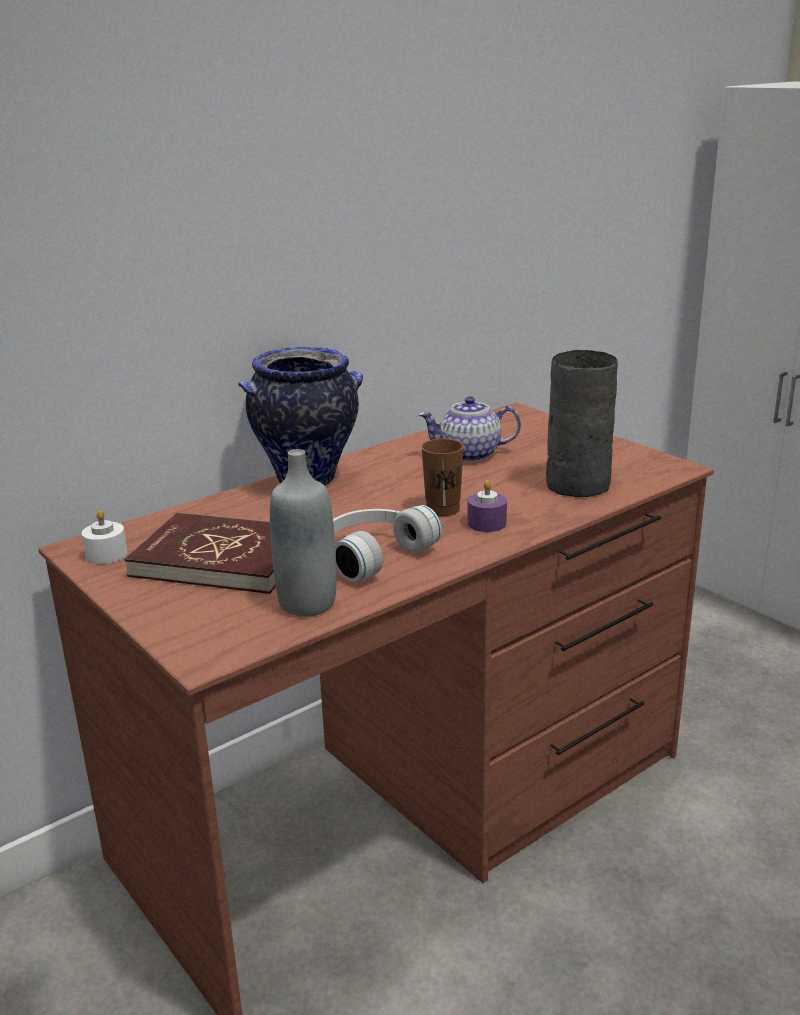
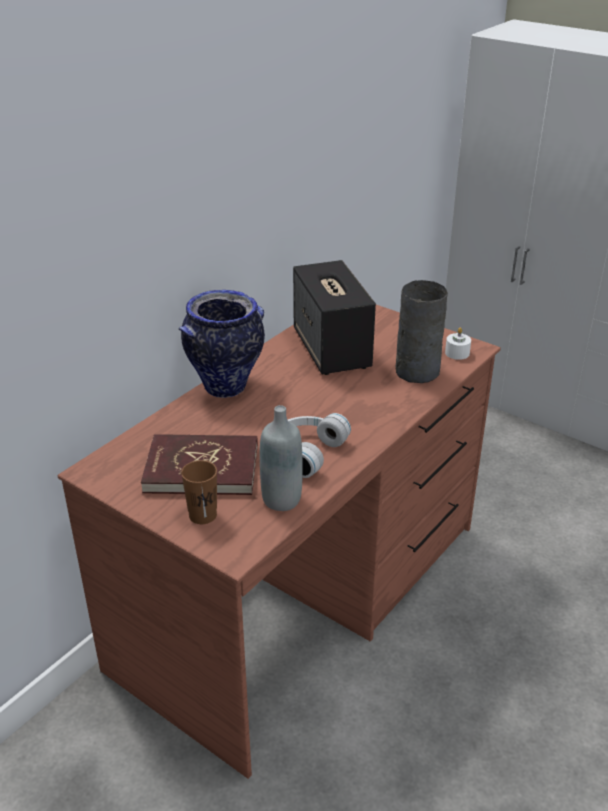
camera: 15 degrees left, 10 degrees up
(106, 554) = (114, 475): white candle -> white candle (457, 353)
(443, 509) = (335, 404): brown cup -> brown cup (202, 515)
(470, 454) = (332, 349): teapot -> speaker
(487, 523) = (370, 413): purple candle -> none

